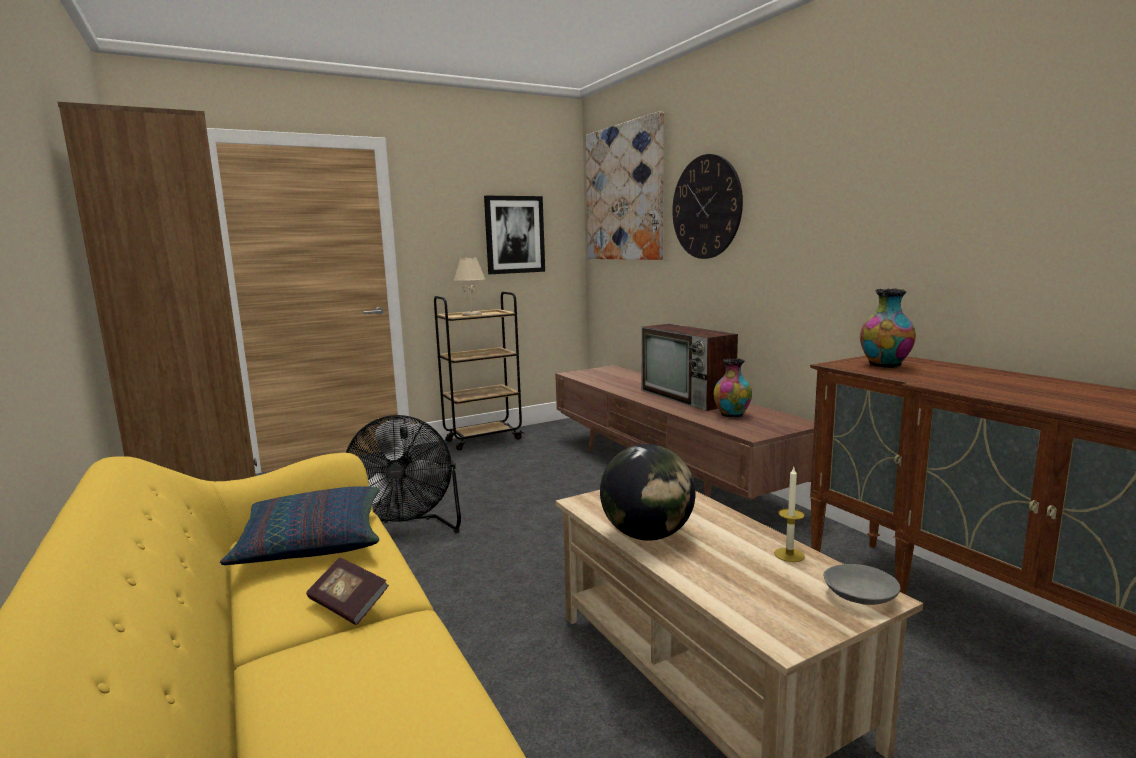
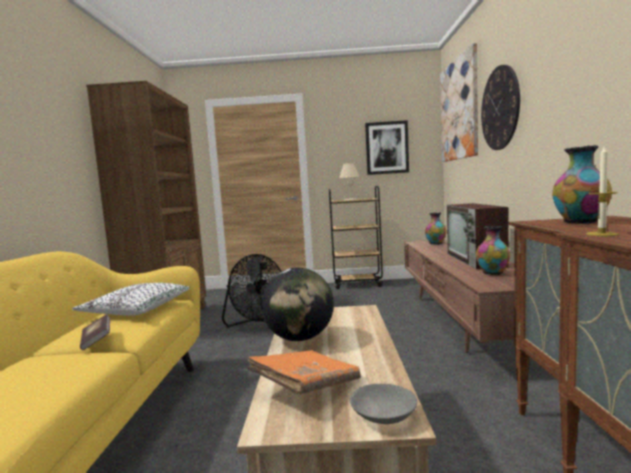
camera: 30 degrees right, 5 degrees down
(312, 541) = (136, 310): blue pillow -> white pillow
(604, 375) = (436, 244): none -> vase
(749, 589) = (306, 386): none -> orange book
(789, 555) = (377, 371): candle -> candle (601, 234)

